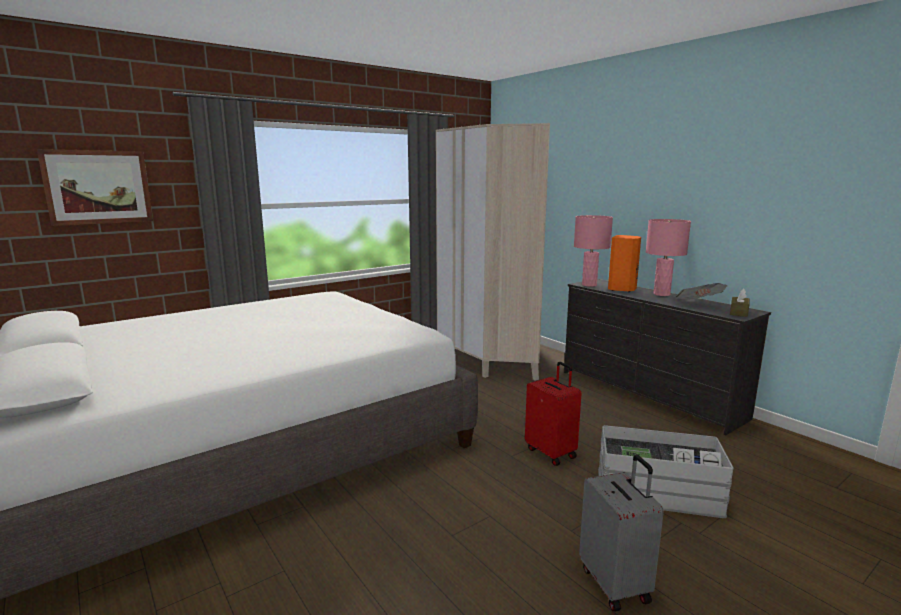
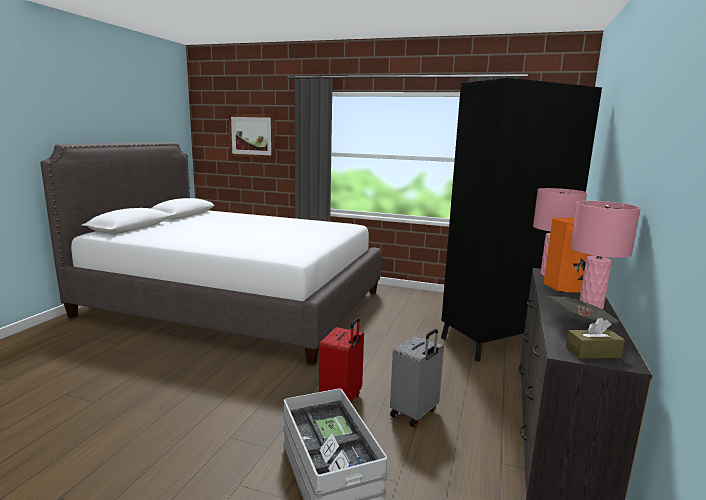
camera: 55 degrees right, 0 degrees up
(491, 357) = (489, 329): beige wardrobe -> black wardrobe
(616, 584) = (170, 473): grey suitcase -> grey suitcase (415, 413)

